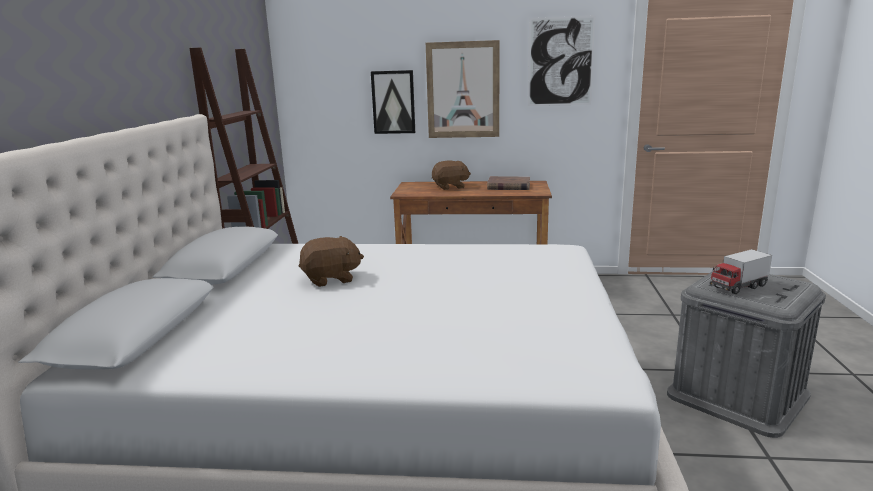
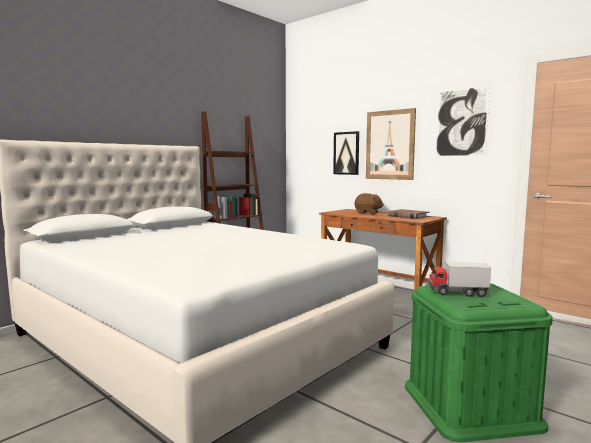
camera: 35 degrees right, 10 degrees down
(331, 279) = (196, 235): brown plush toy -> none
(737, 394) = (470, 405): grey storage box -> green storage box

